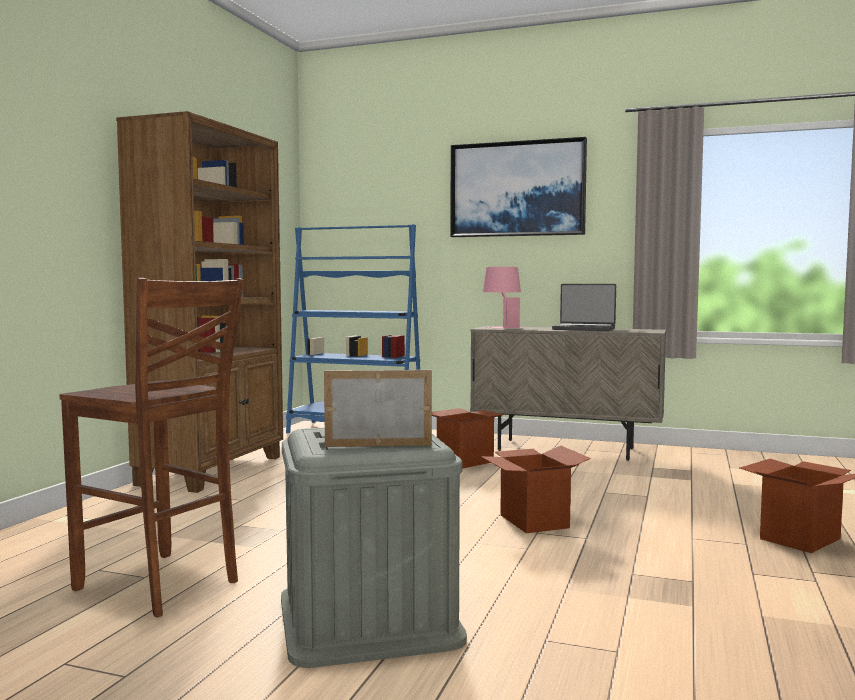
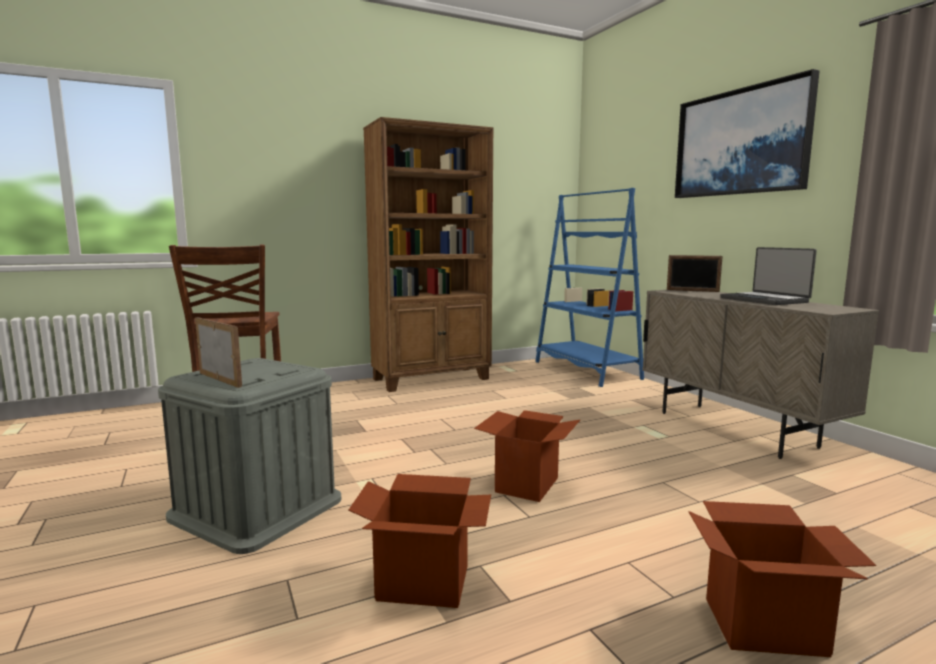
camera: 45 degrees right, 5 degrees up
(465, 462) = (607, 416): cardboard box -> cardboard box (423, 583)
(502, 327) = (692, 290): pink table lamp -> picture frame

